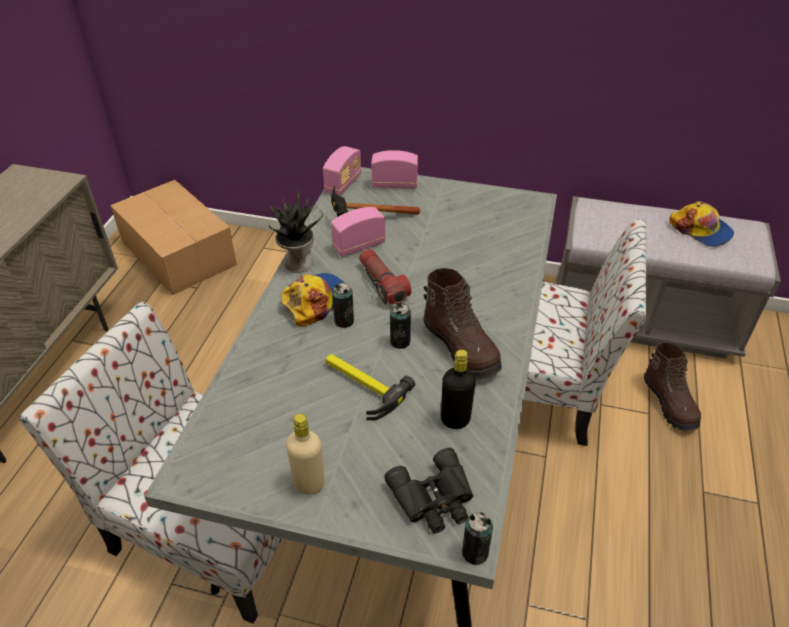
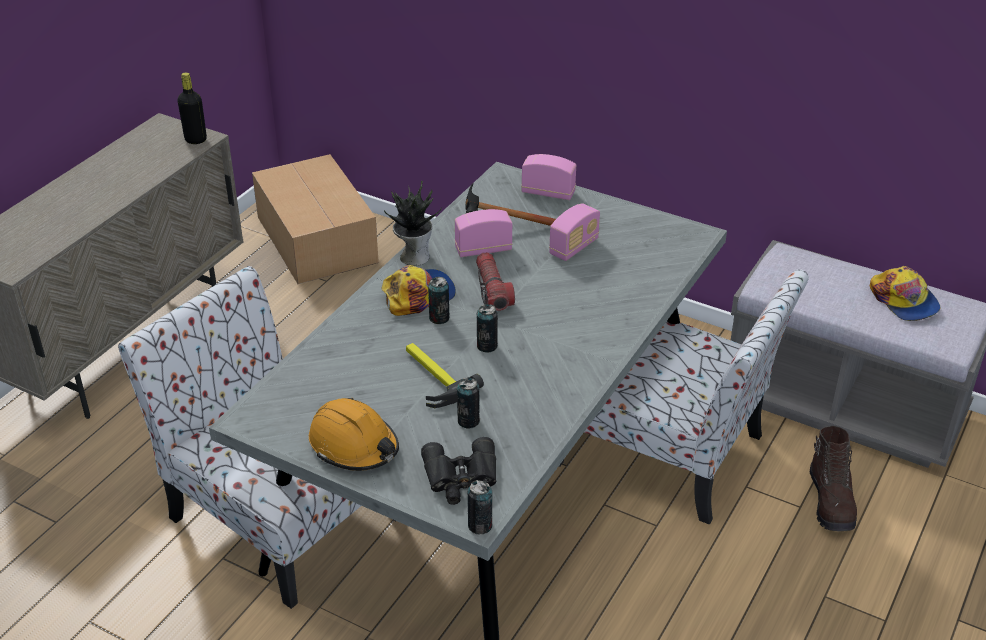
camera: 15 degrees right, 5 degrees down
(309, 483) = (354, 446): beige bottle -> orange hard hat
(343, 184) = (492, 184): radio -> radio (574, 247)
(414, 428) = (468, 421): none -> can
(455, 419) = (510, 422): black bottle -> black bottle (195, 139)
(461, 347) = (546, 362): brown boot -> none

